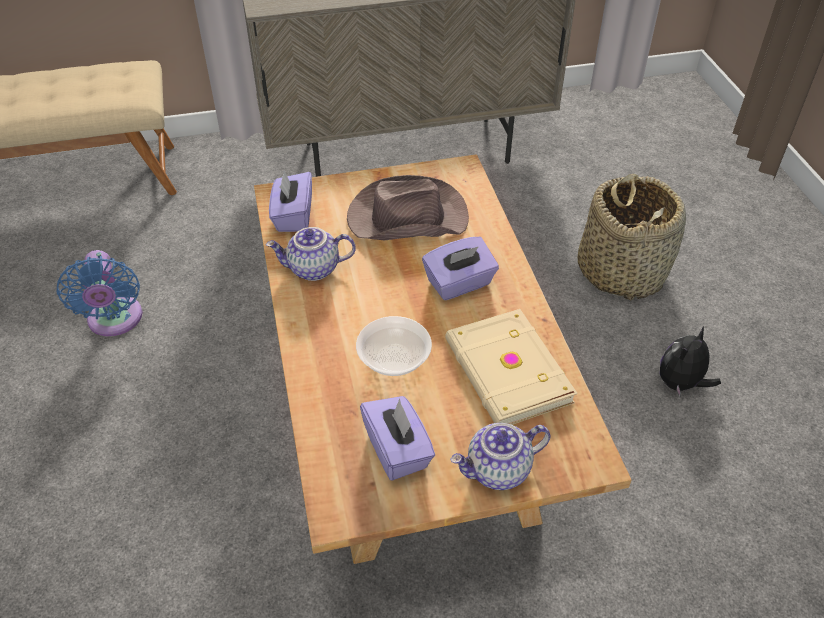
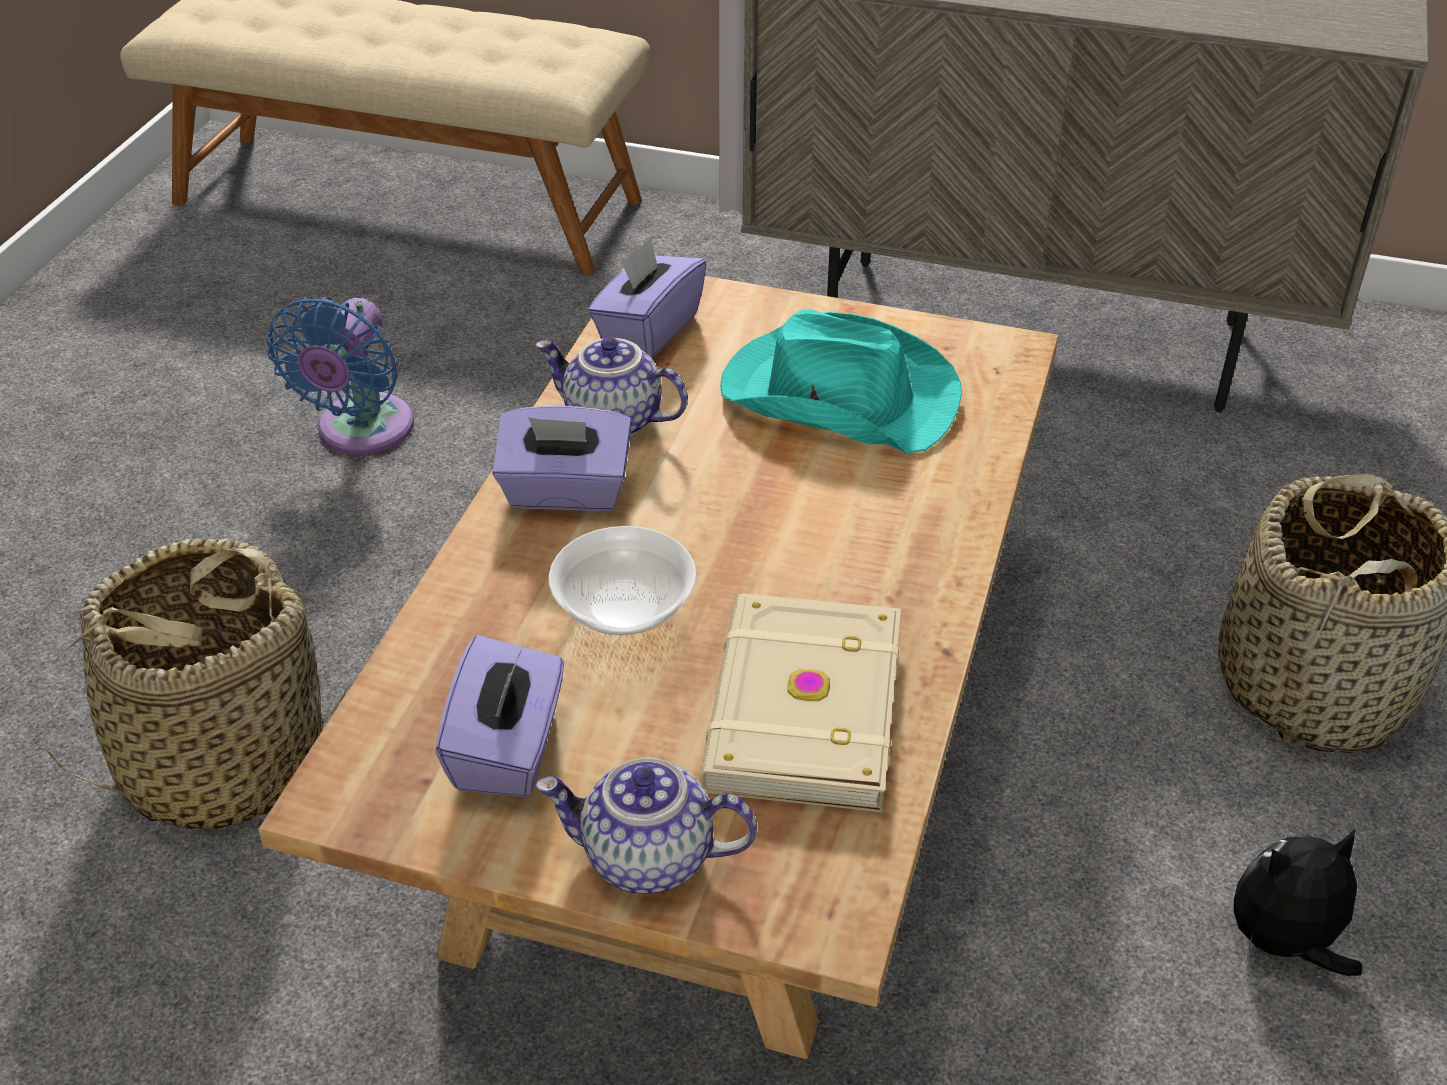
camera: 30 degrees right, 5 degrees down
(173, 522) = (223, 761): none -> basket
(406, 217) = (837, 394): brown hat -> turquoise hat
(459, 284) = (840, 534): purple tissue box -> purple tissue box (565, 492)

